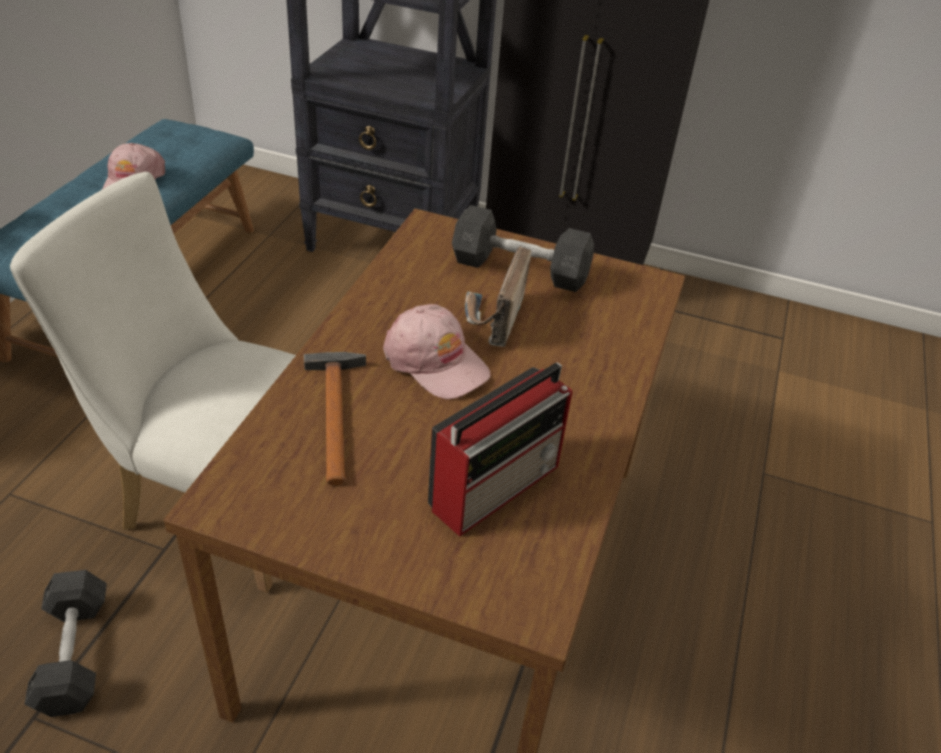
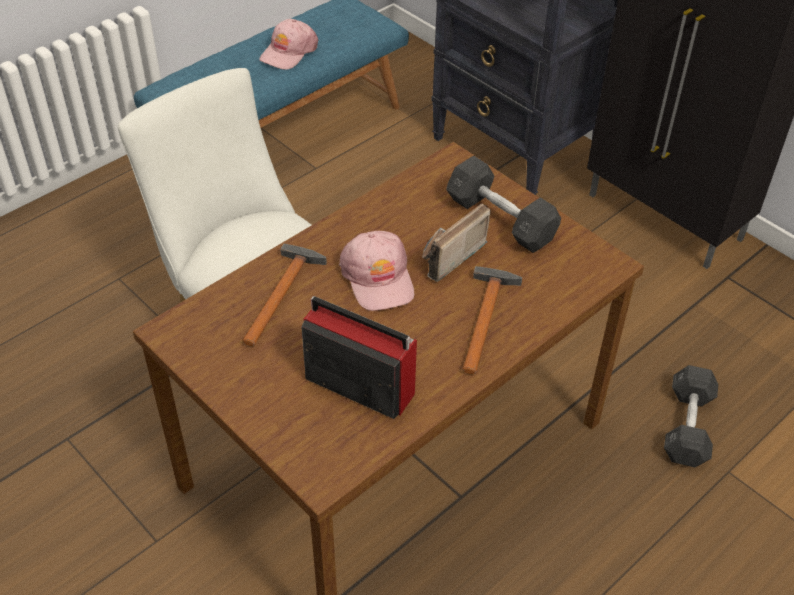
camera: 30 degrees right, 5 degrees up
(73, 654) = (108, 407): grey dumbbell -> grey dumbbell (687, 427)
(497, 485) = (357, 384): radio -> radio turned 135 degrees counterclockwise
(580, 368) = (486, 317): none -> hammer

